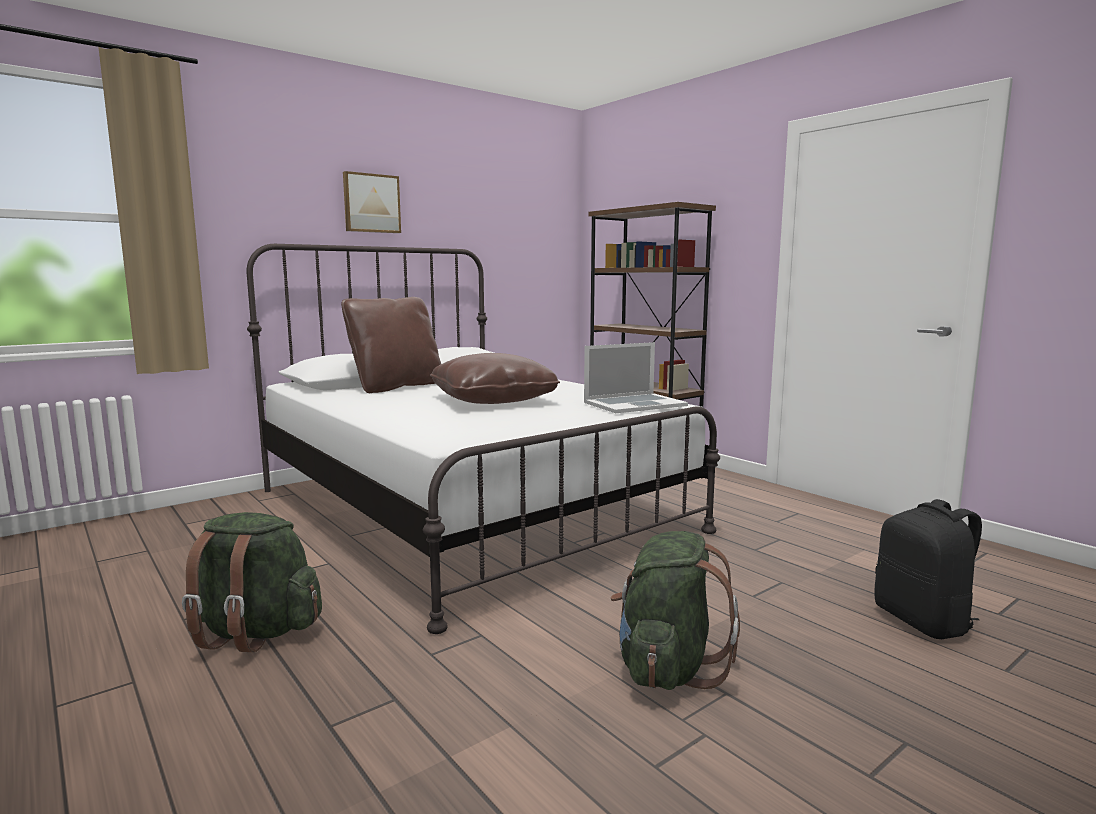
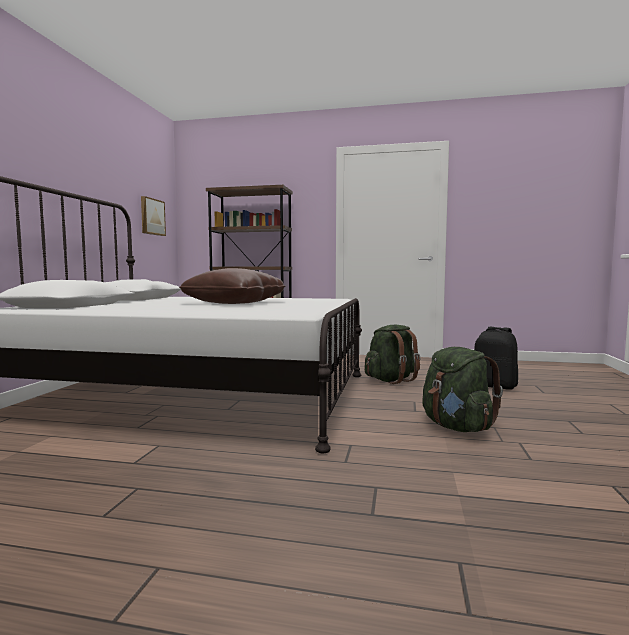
camera: 40 degrees left, 5 degrees down
(255, 632) = (197, 497): green backpack -> green backpack (391, 380)
(371, 203) = (51, 153): picture -> picture (151, 217)
(396, 387) = (125, 304): brown pillow -> none
(634, 404) = (324, 299): laptop -> none

